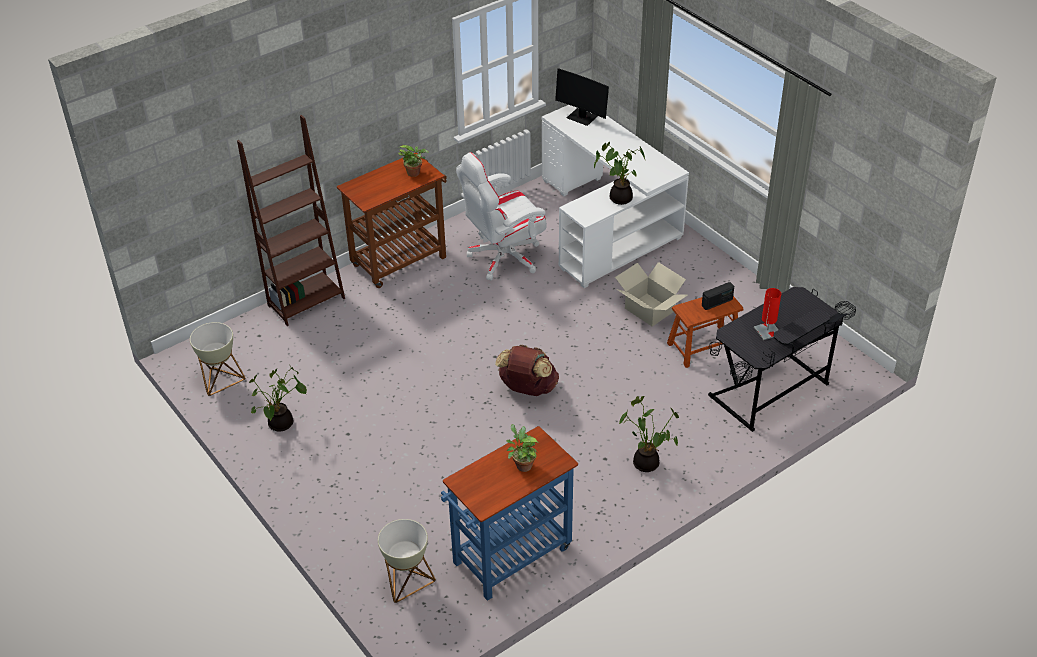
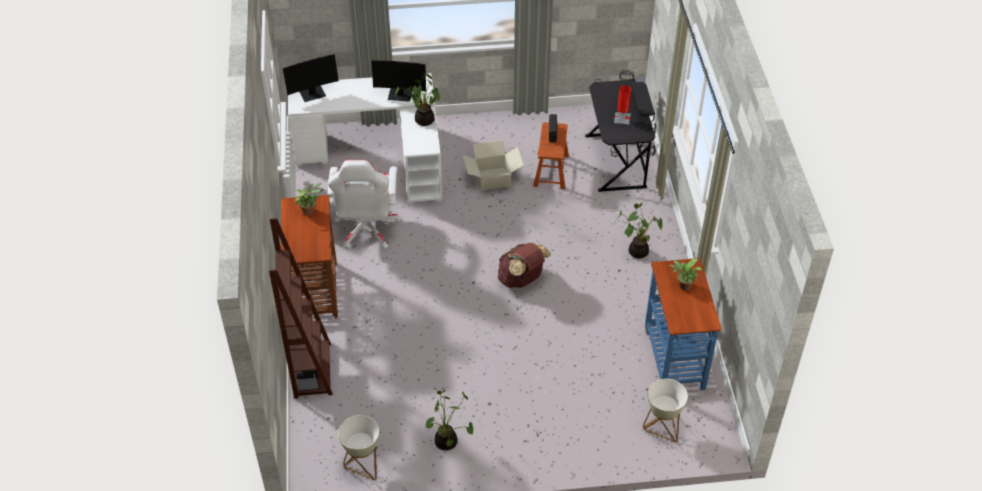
camera: 60 degrees left, 5 degrees up
(636, 167) = (400, 95): none -> monitor

